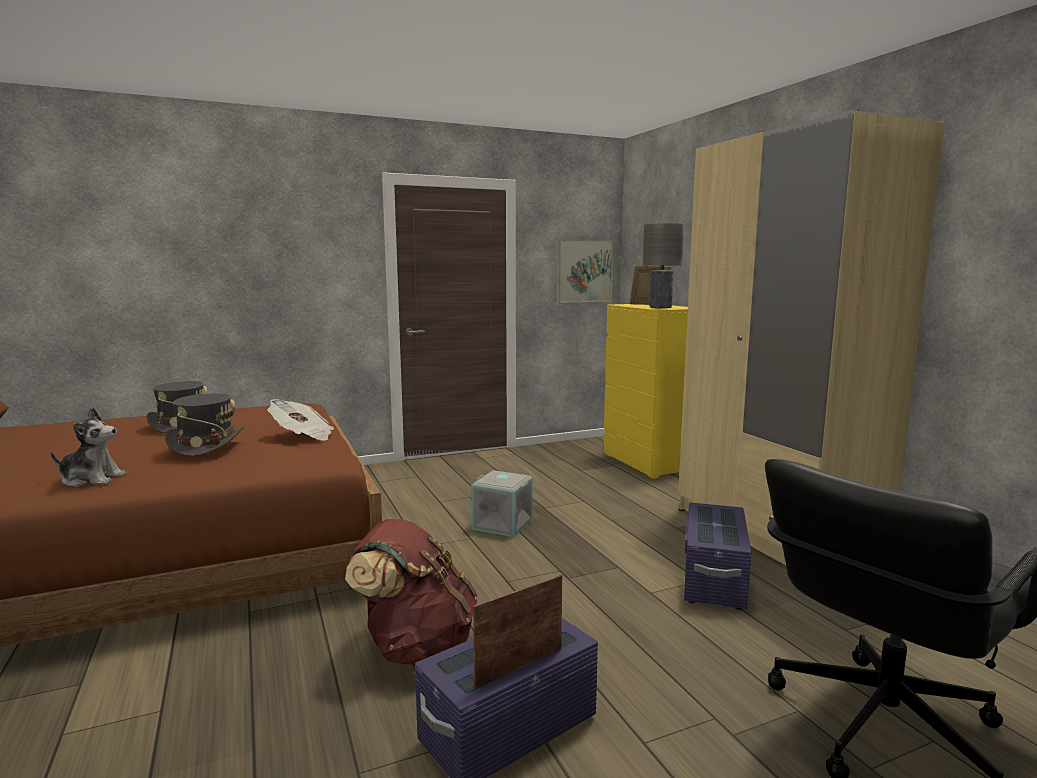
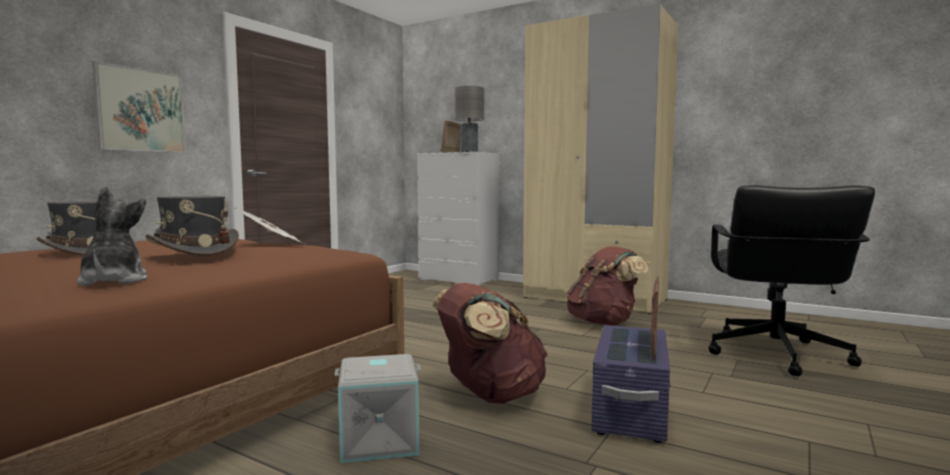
camera: 35 degrees left, 5 degrees down
(91, 479) = (113, 281): plush toy -> plush toy turned 75 degrees counterclockwise
(503, 524) = (419, 324): grey storage box -> grey storage box (380, 439)
(584, 271) = (381, 129): picture -> picture (141, 110)
(647, 463) = (458, 280): yellow dresser -> white dresser
(713, 580) = (603, 322): purple storage box -> brown backpack

